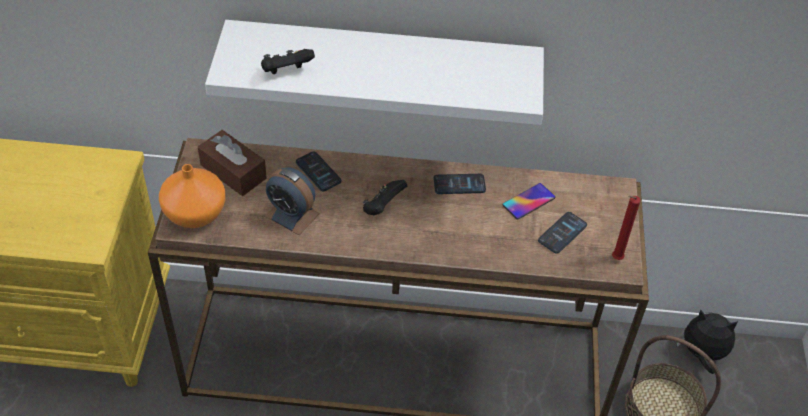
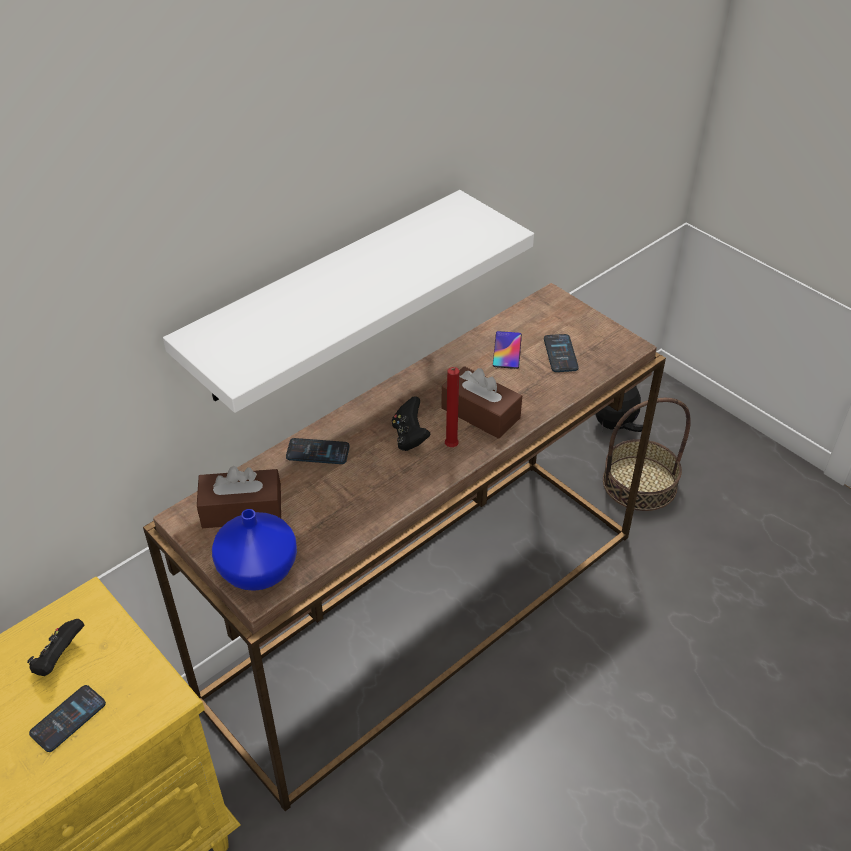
camera: 45 degrees left, 5 degrees down
(195, 214) = (260, 571): orange vase -> blue vase
(286, 71) = (292, 338): black game controller -> black game controller (59, 659)
(292, 215) = (346, 501): alarm clock -> none
(448, 228) = (480, 413): none -> brown tissue box
(459, 184) = (442, 376): phone -> phone (68, 719)
(615, 259) = (617, 344): red candle -> red candle (450, 448)

